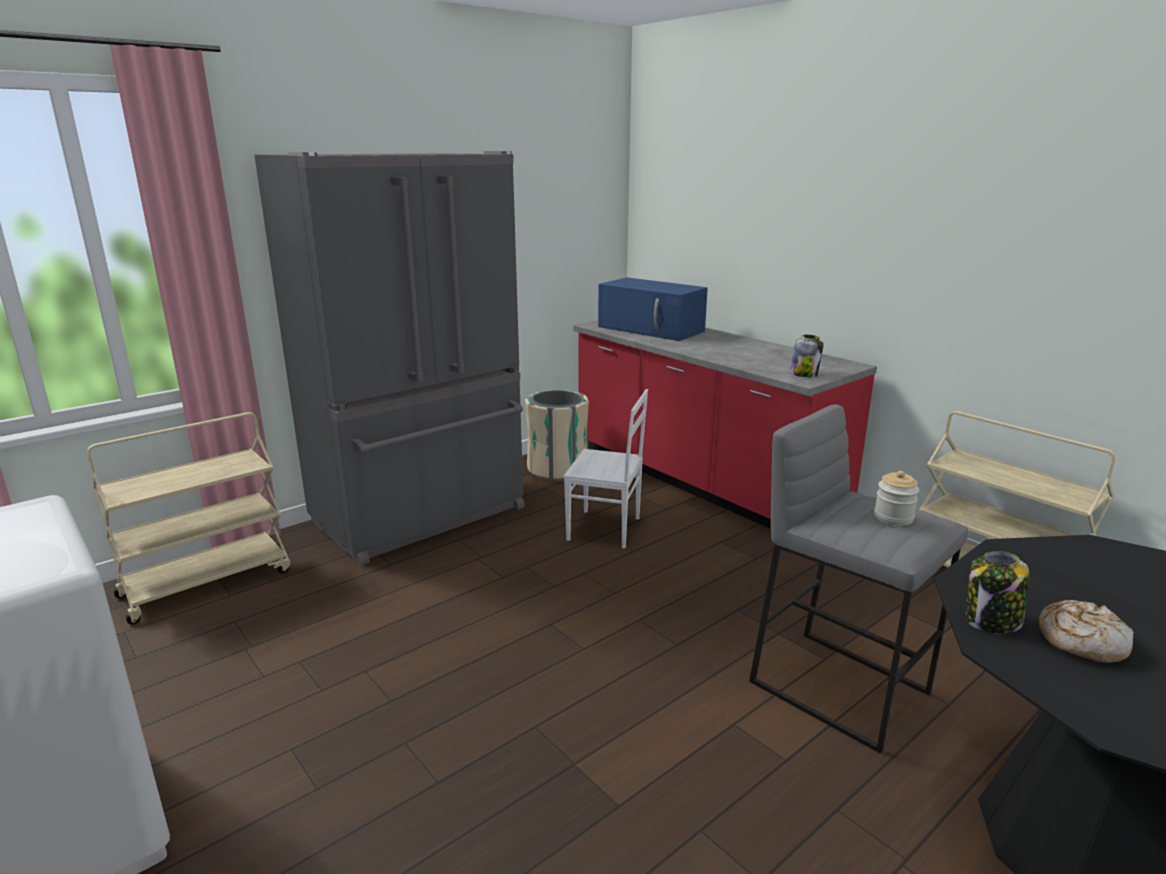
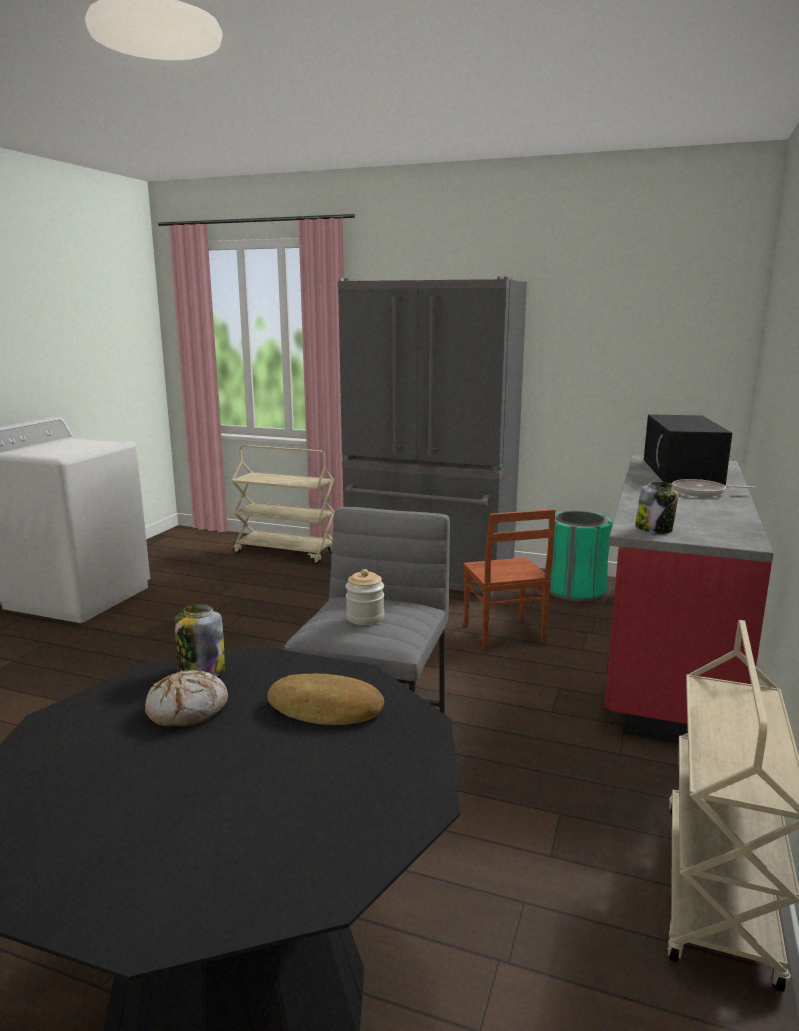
camera: 60 degrees right, 5 degrees down
(557, 470) = (575, 590): beige trash can -> green trash can
(605, 529) = (503, 634): white chair -> brown chair
(652, 329) = (682, 471): blue microwave -> black microwave
(719, 341) = (702, 492): none -> frying pan
(1077, 576) = (325, 709): none -> bread

